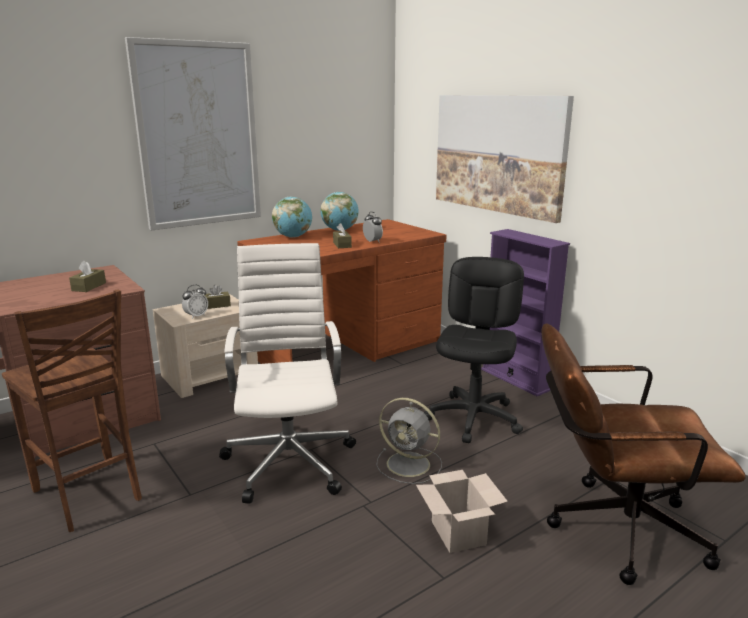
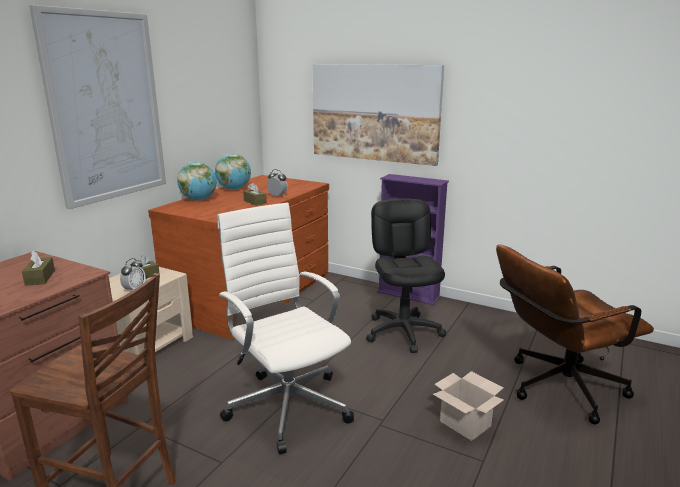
camera: 25 degrees left, 0 degrees up
(410, 465) = (387, 381): grey fan -> none

